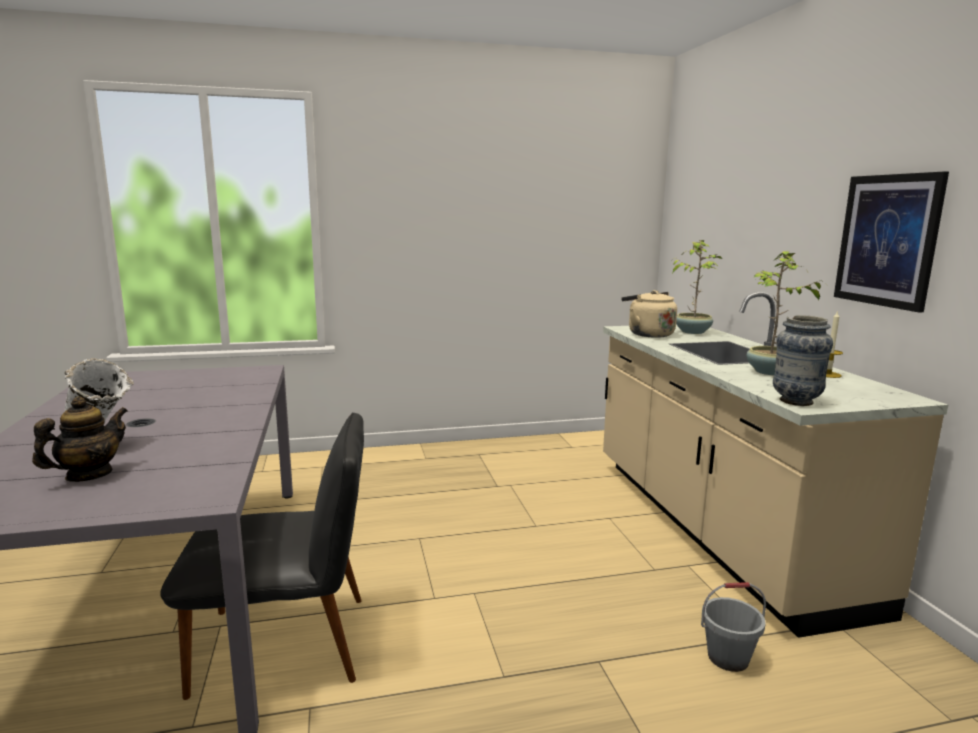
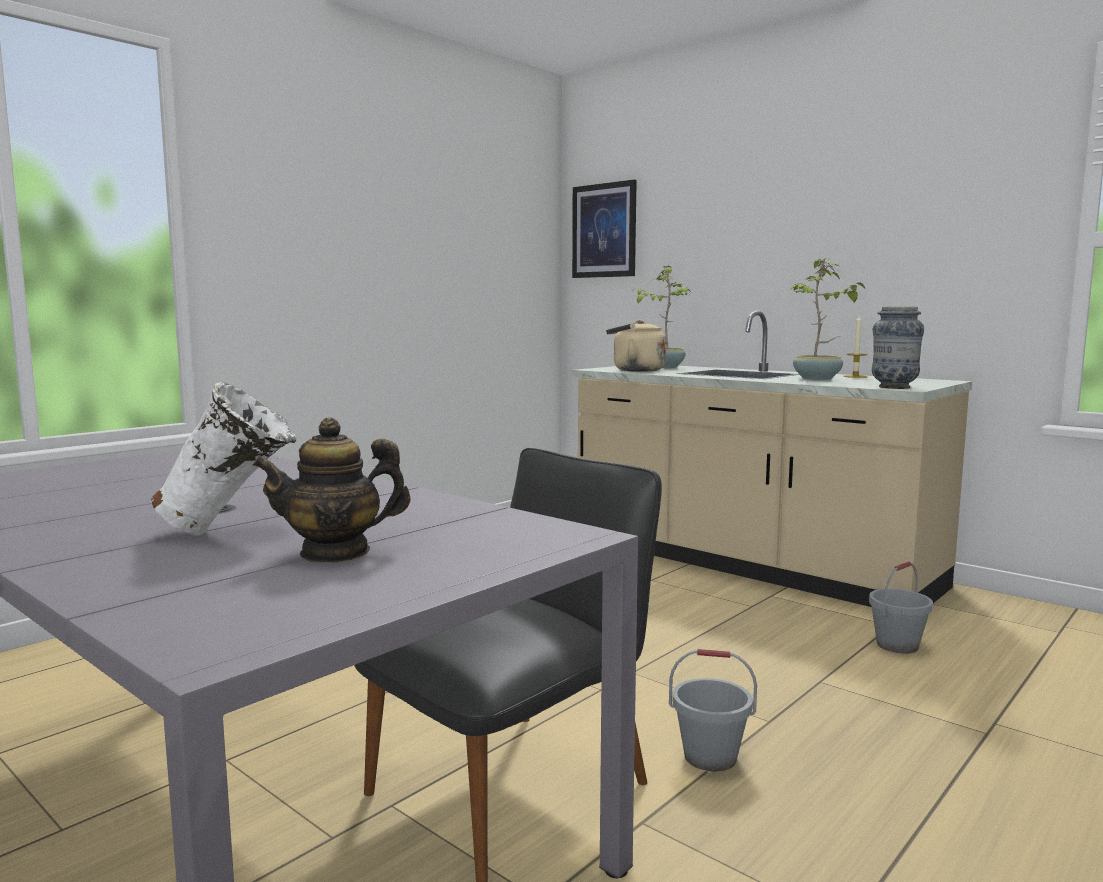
camera: 35 degrees left, 5 degrees down
(88, 475) = (336, 552): teapot -> teapot turned 105 degrees counterclockwise
(420, 683) = (710, 757): none -> grey bucket
(887, 240) = (881, 250): picture -> picture (604, 230)

